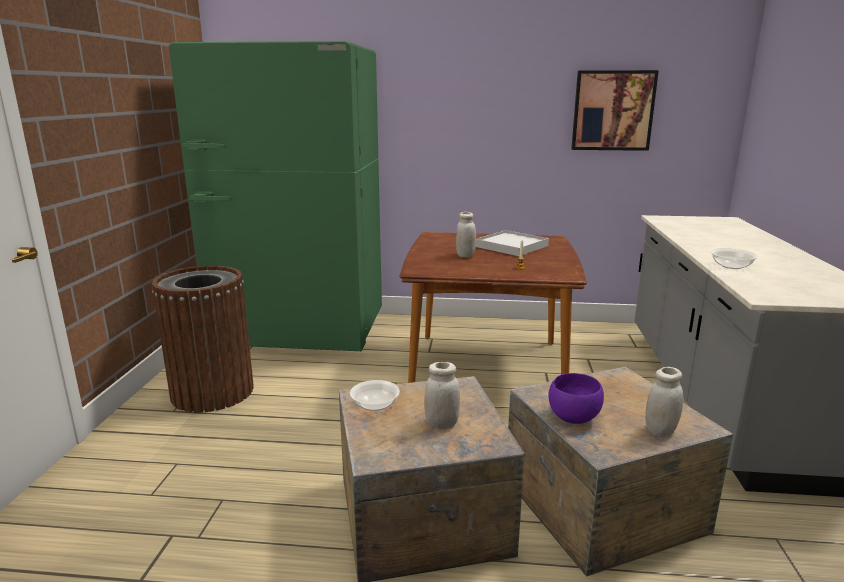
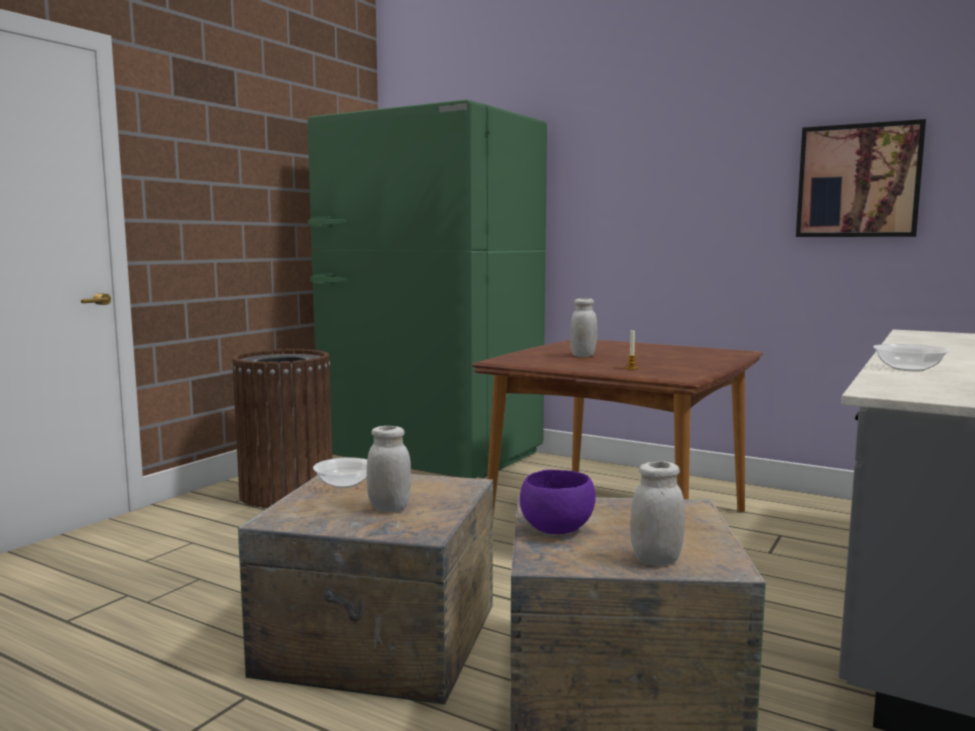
camera: 25 degrees right, 10 degrees down
(511, 246) = (661, 353): white tray -> none

